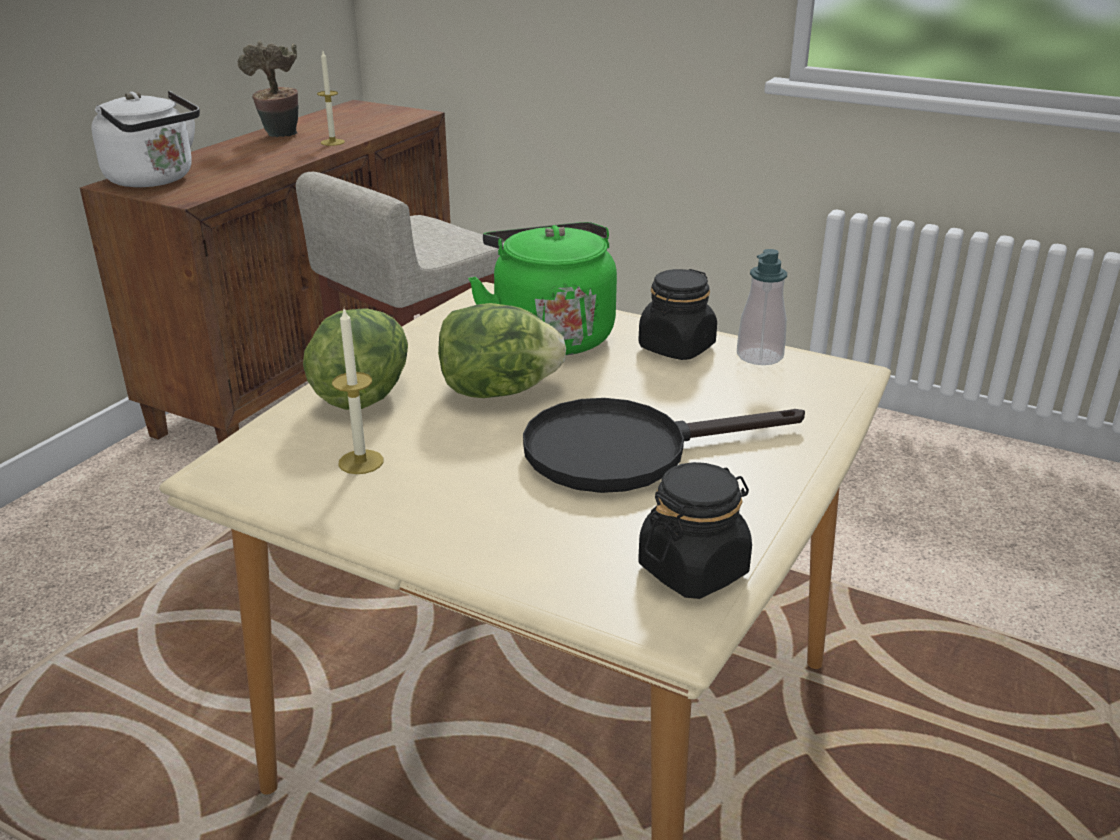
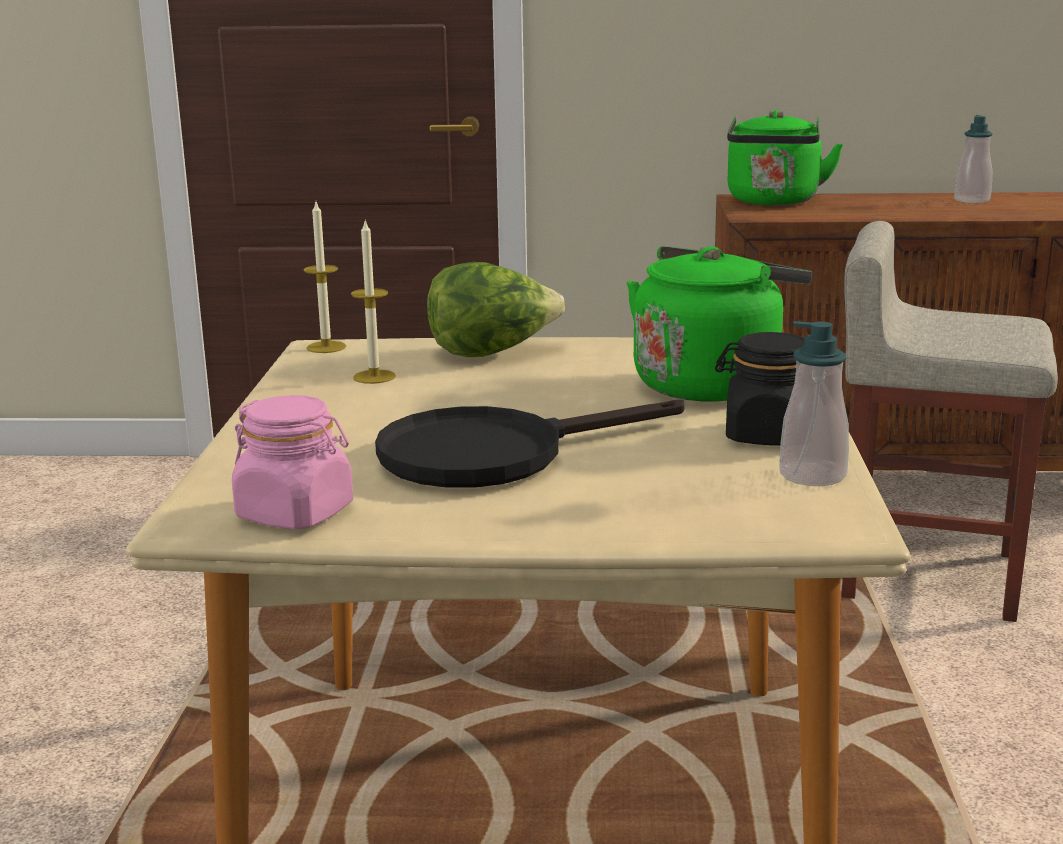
camera: 65 degrees right, 10 degrees down
(155, 180) = (773, 202): white kettle -> green kettle
(280, 137) = (972, 200): potted plant -> soap dispenser
(332, 142) = (1002, 213): candle -> candle (326, 347)
(498, 391) = (555, 390): lettuce -> none
(627, 451) = (495, 454): black frying pan -> black frying pan turned 75 degrees counterclockwise
(693, 569) = (296, 513): black jar -> pink jar

